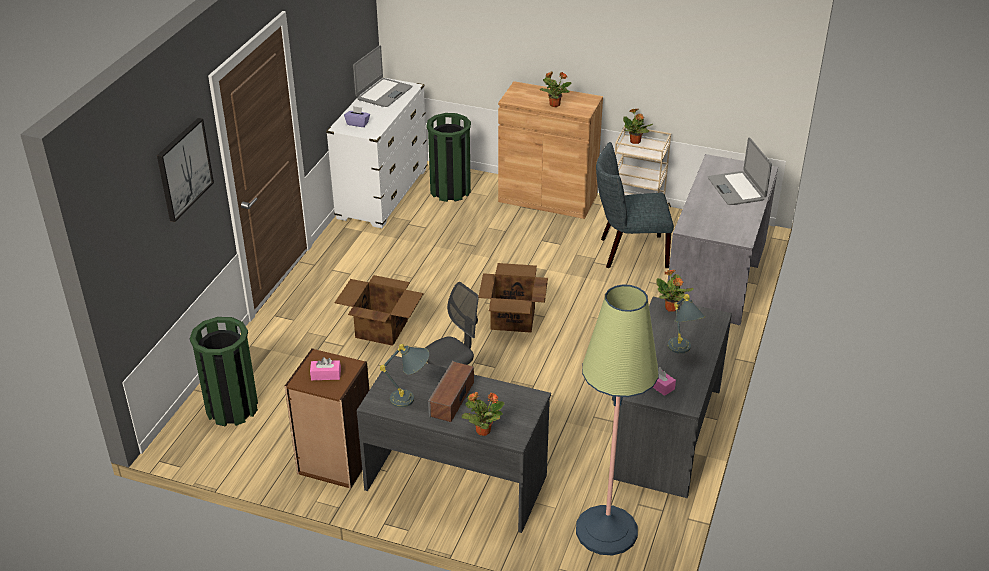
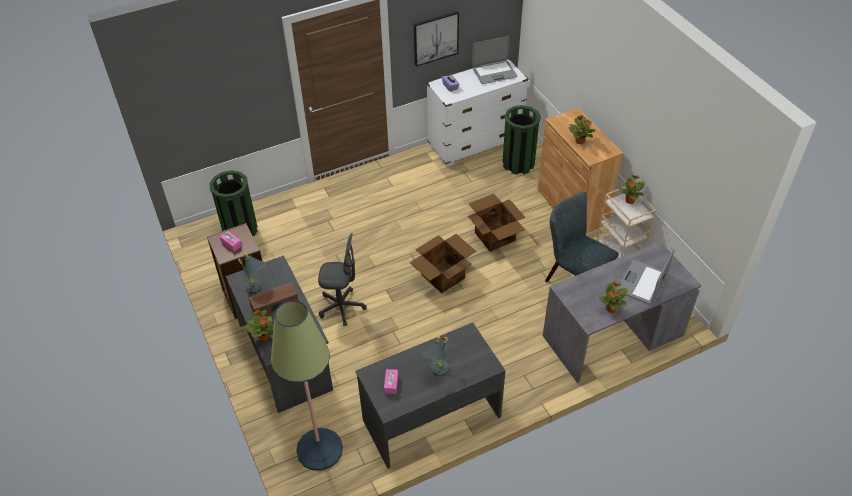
camera: 45 degrees right, 10 degrees up
(184, 169) = (242, 71): picture -> picture (435, 38)
(381, 328) = (365, 232): cardboard box -> cardboard box (495, 236)
(671, 308) = (472, 339): potted plant -> potted plant (610, 309)

